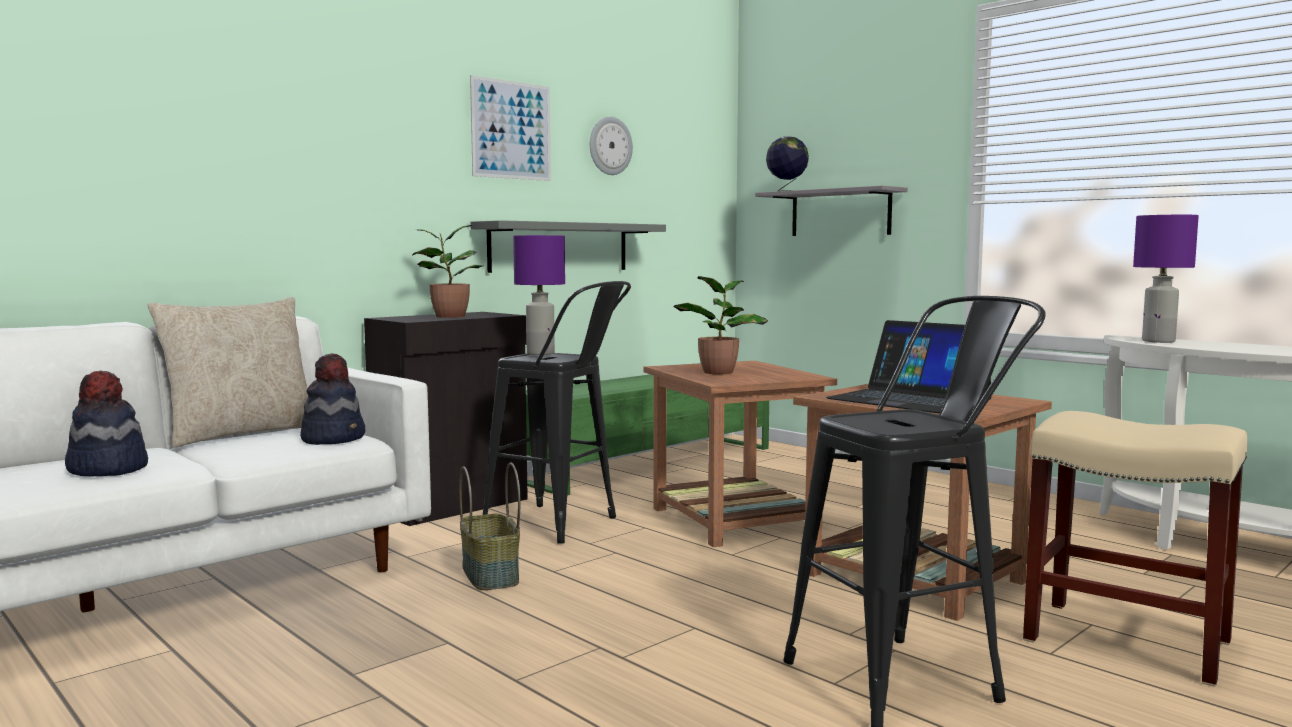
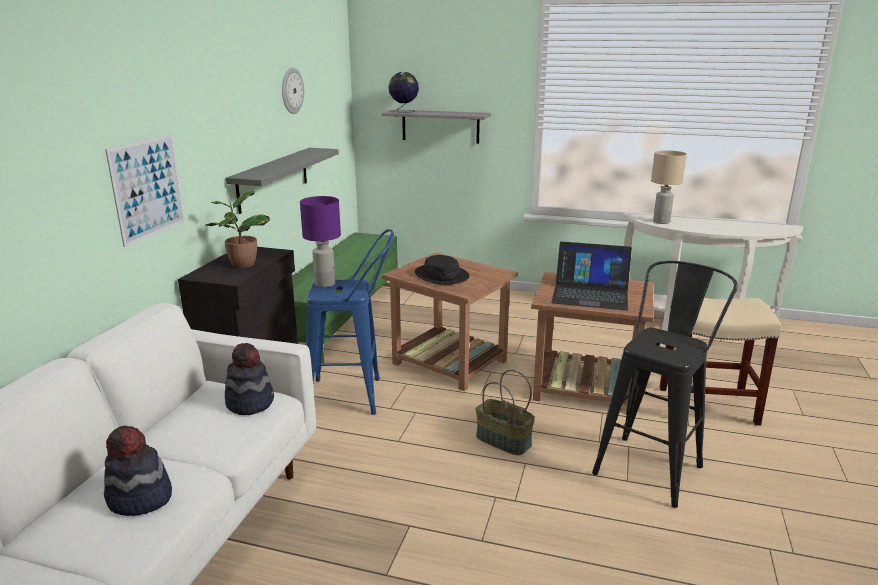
camera: 30 degrees left, 15 degrees up
(241, 434) = (164, 416): beige pillow -> none
(488, 575) = (363, 457): basket -> basket (502, 441)
(511, 130) = (240, 95): picture -> picture (148, 188)
(561, 526) = (355, 396): black stool -> blue stool
(719, 372) = (441, 275): potted plant -> black hat
(1159, 341) = (661, 222): purple table lamp -> beige table lamp

